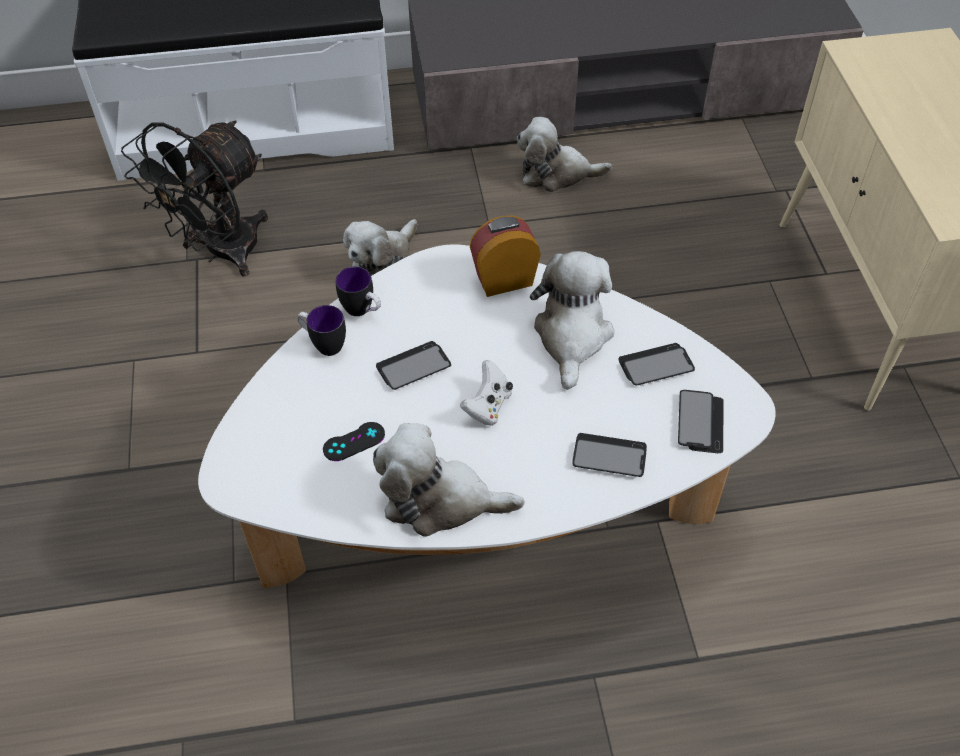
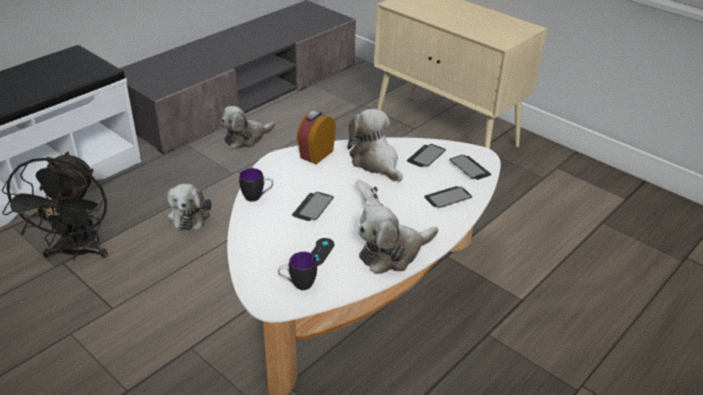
camera: 40 degrees left, 15 degrees down
(324, 344) = (252, 220): mug -> mug (298, 285)

